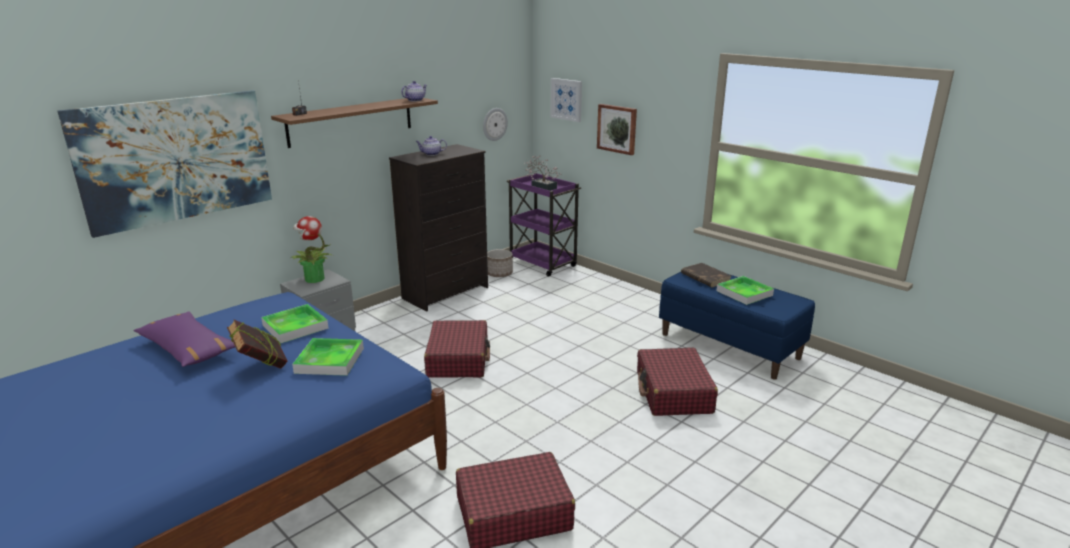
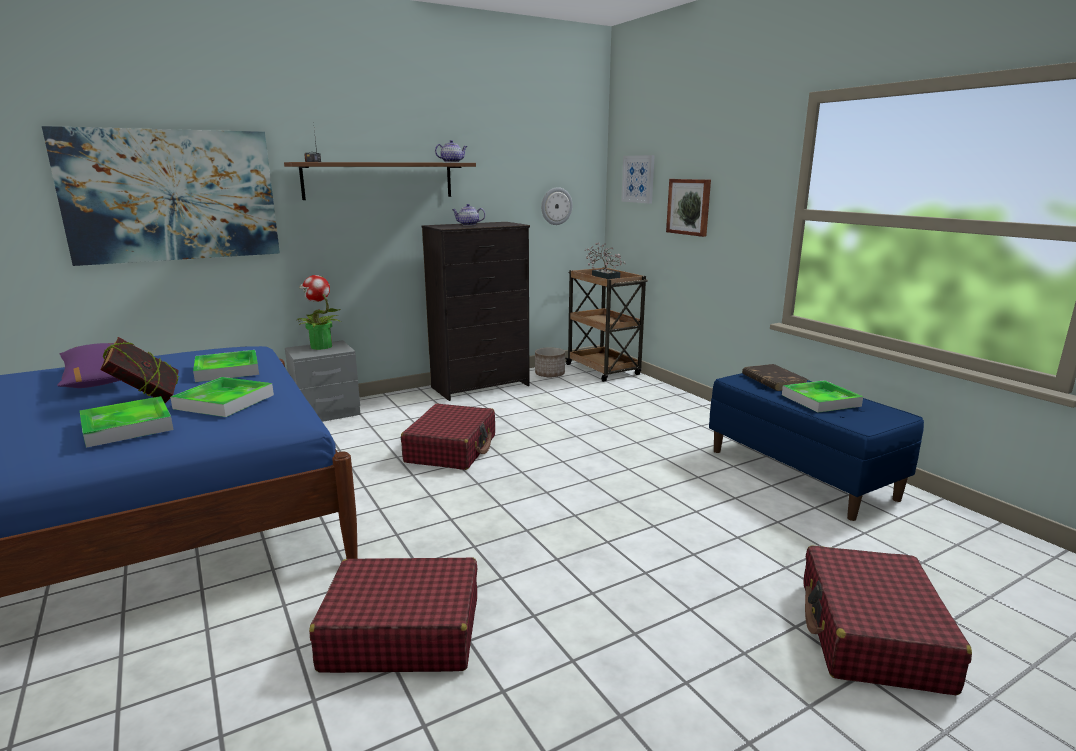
camera: 15 degrees right, 5 degrees down
(276, 395) = (127, 426): none -> tray
(543, 264) = (603, 370): purple cart -> brown cart
(673, 393) = (697, 518): red suitcase -> red suitcase (871, 635)

